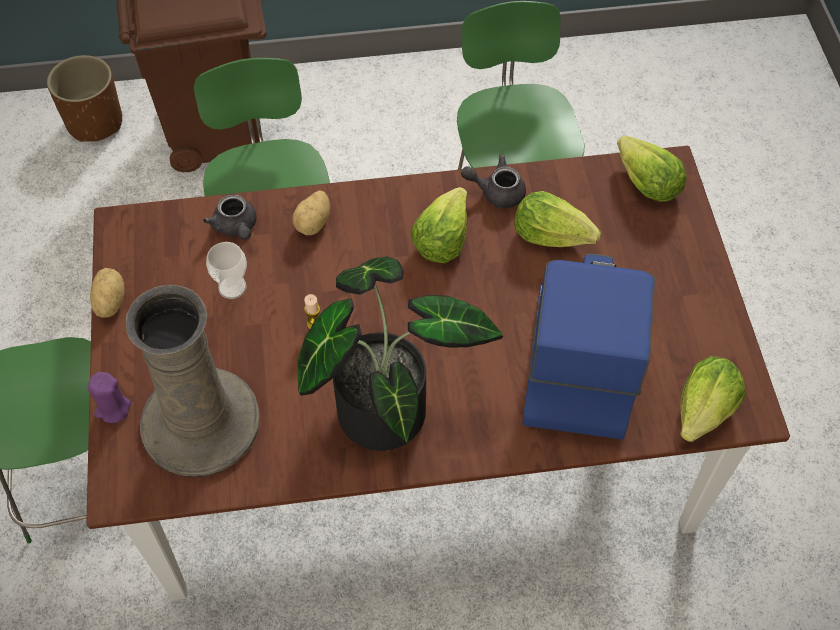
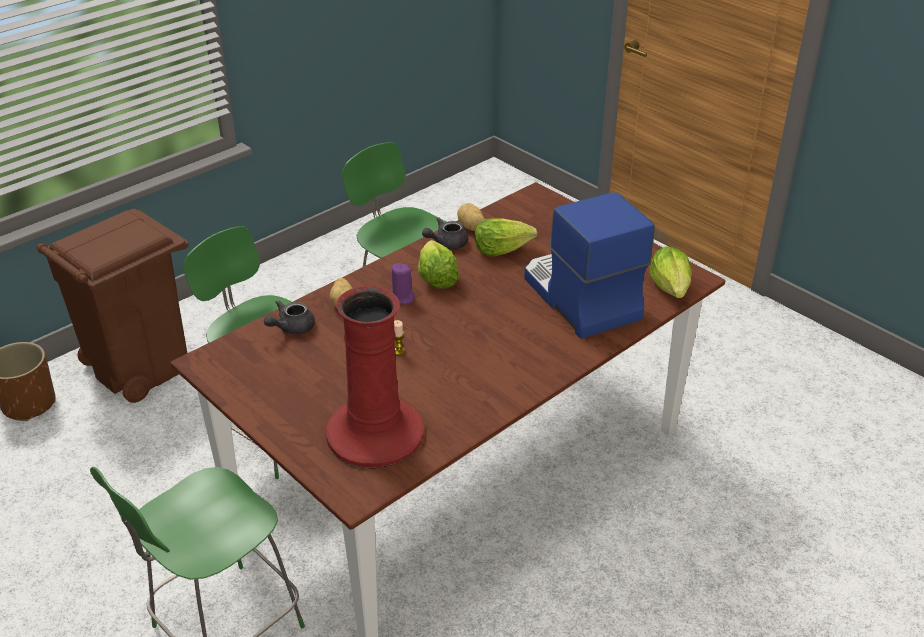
camera: 35 degrees left, 20 degrees down
(109, 302) = (238, 404): potato -> potato (471, 228)
(113, 409) = (302, 456): purple candle -> purple candle (402, 298)
(199, 423) = (374, 433): beige vase -> red vase
(232, 287) = (321, 358): cup -> none
(236, 228) = (291, 328): grey teapot -> grey teapot turned 105 degrees clockwise
(386, 403) = (487, 367): potted plant -> none
(646, 183) = (530, 206): lettuce -> none

